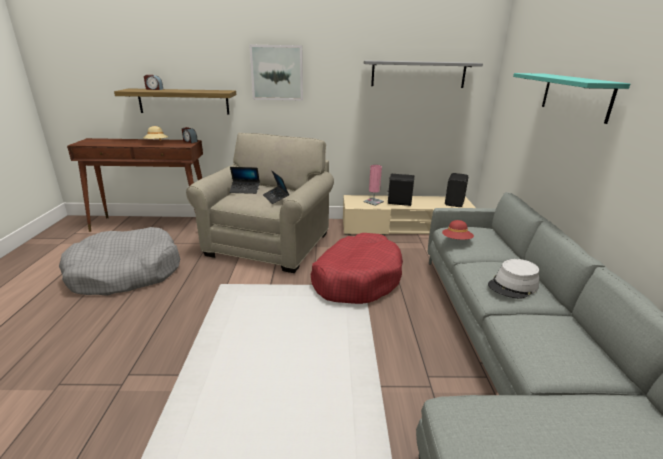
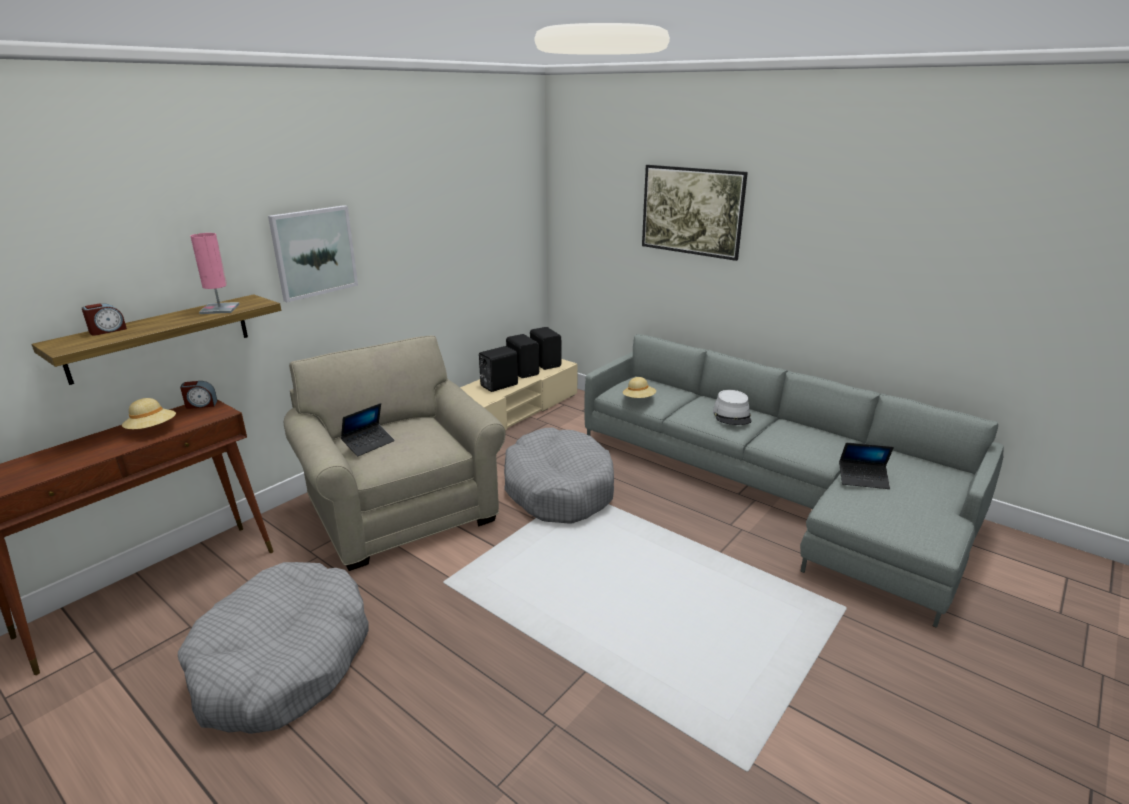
camera: 50 degrees left, 0 degrees up
(275, 198) = (431, 434): laptop -> laptop (863, 479)
(356, 278) = (558, 489): red dog bed -> grey dog bed
(373, 202) = (473, 396): pink table lamp -> pink table lamp (220, 309)
(418, 74) = (479, 219): grey shelf -> none
(430, 201) = (523, 372): none -> black speaker
(456, 241) = (639, 399): red hat -> beige hat
(575, 96) = (690, 232): turquoise shelf -> picture

